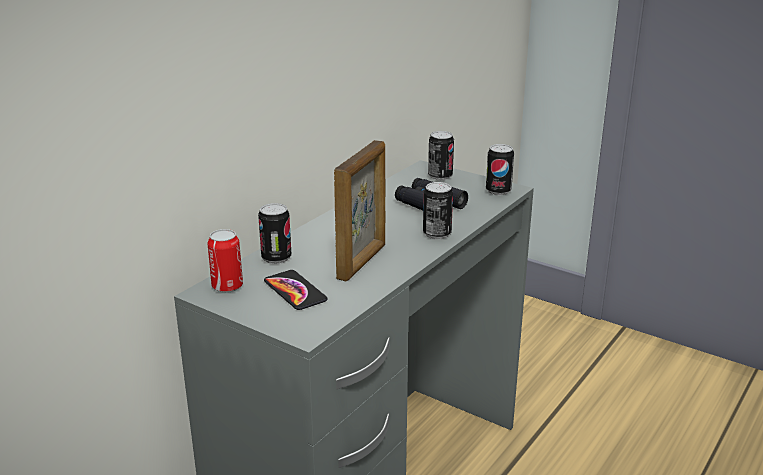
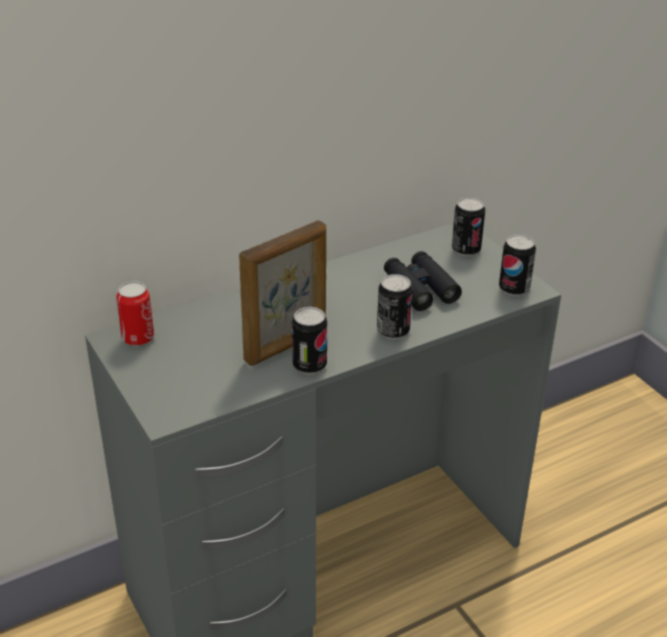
camera: 25 degrees right, 10 degrees up
(276, 258) = (208, 316): can -> can (309, 365)
(295, 291) = (194, 363): phone -> none

